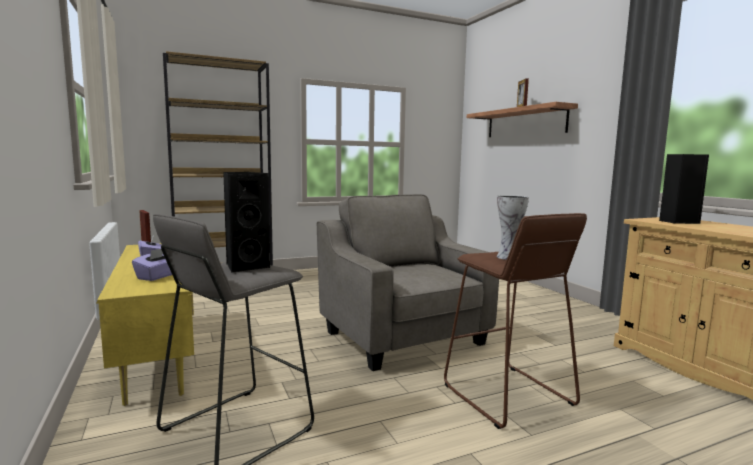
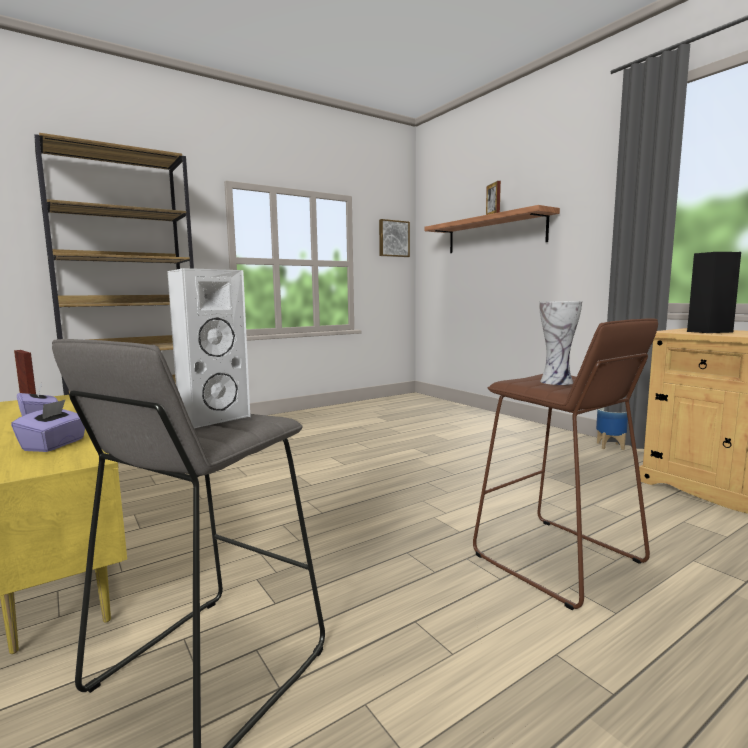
camera: 10 degrees left, 0 degrees up
(245, 266) = (211, 418): black speaker -> white speaker
(404, 337) = (397, 495): grey armchair -> none
(441, 123) = (393, 238): none -> picture
(607, 316) = (610, 446): none -> planter

